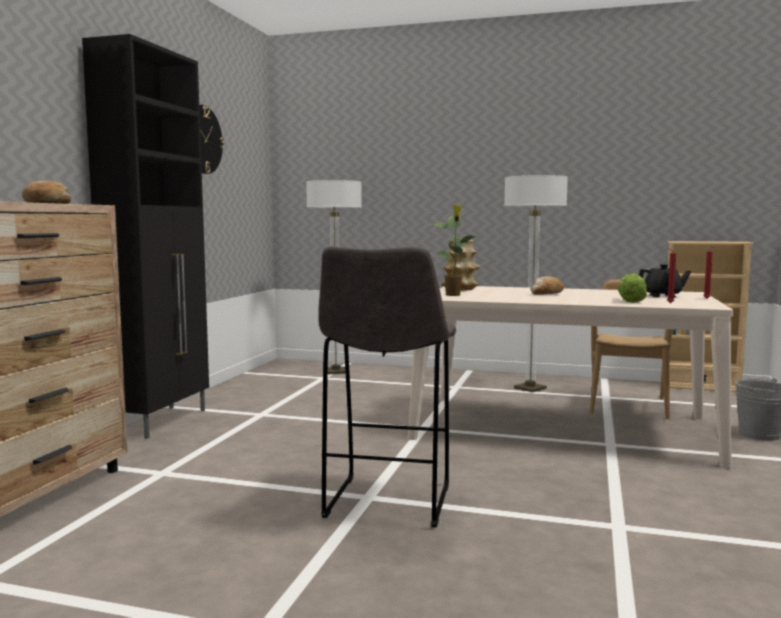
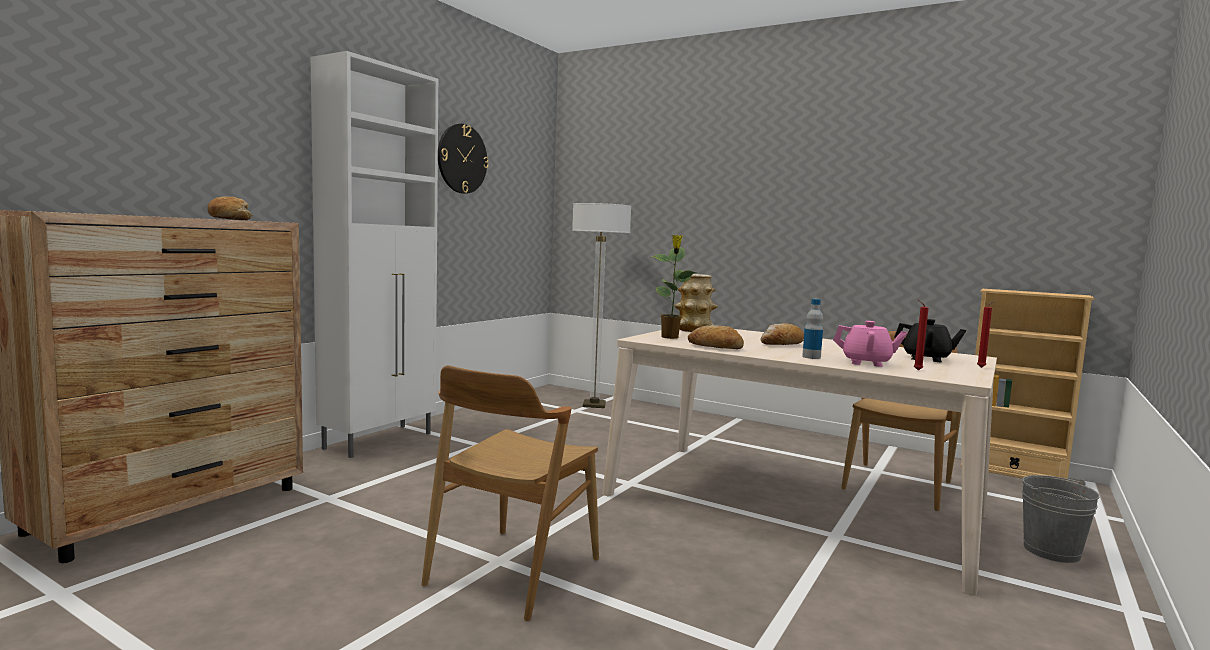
camera: 15 degrees right, 0 degrees up
(161, 421) = (380, 440): black cabinet -> white cabinet
(387, 503) = (512, 571): grey stool -> brown chair
(503, 299) = (715, 347): none -> bread
(530, 388) = (791, 449): floor lamp -> none
(584, 300) = (811, 357): none -> bottle
(629, 301) = (867, 363): lettuce -> pink teapot

